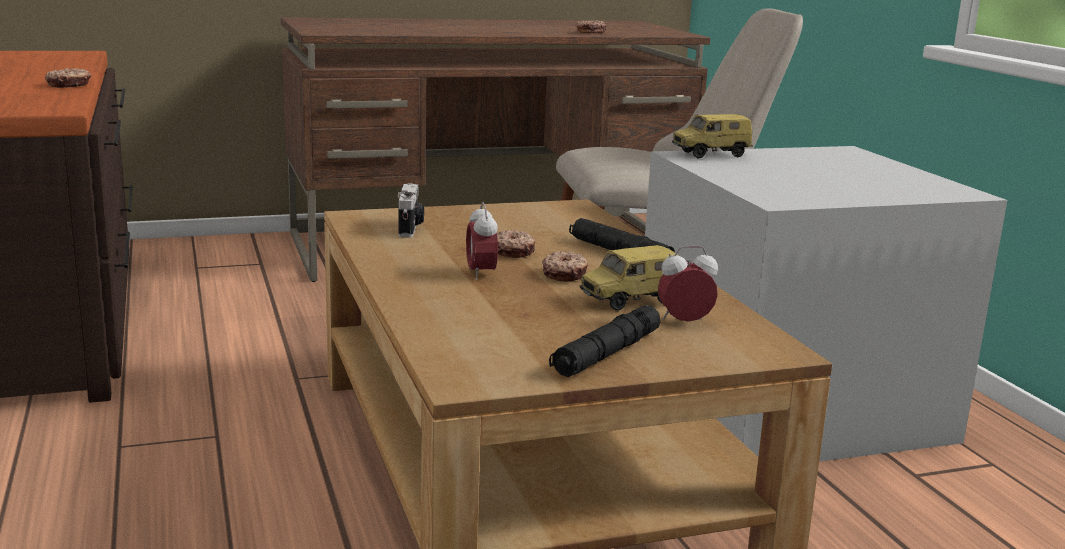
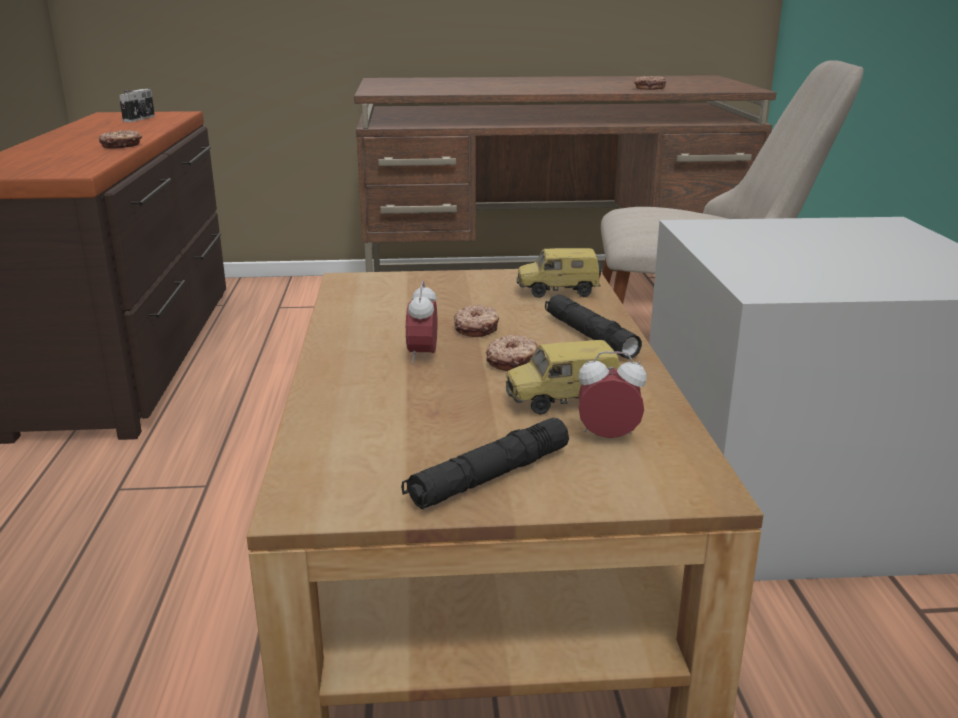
camera: 15 degrees right, 5 degrees up
(410, 228) = (391, 296): camera -> camera (140, 119)
(711, 155) = (724, 226): toy car -> toy car (558, 293)

